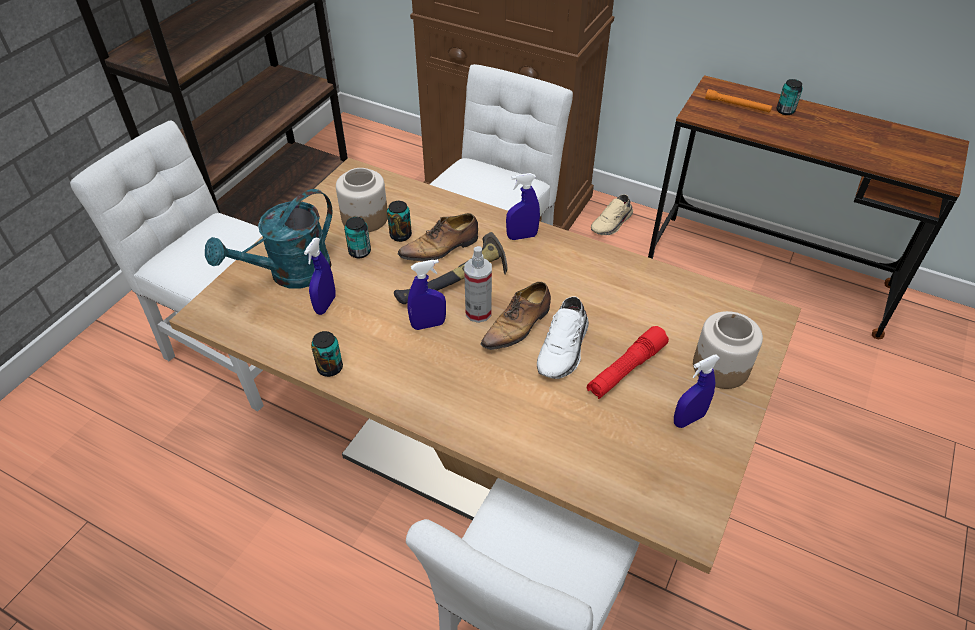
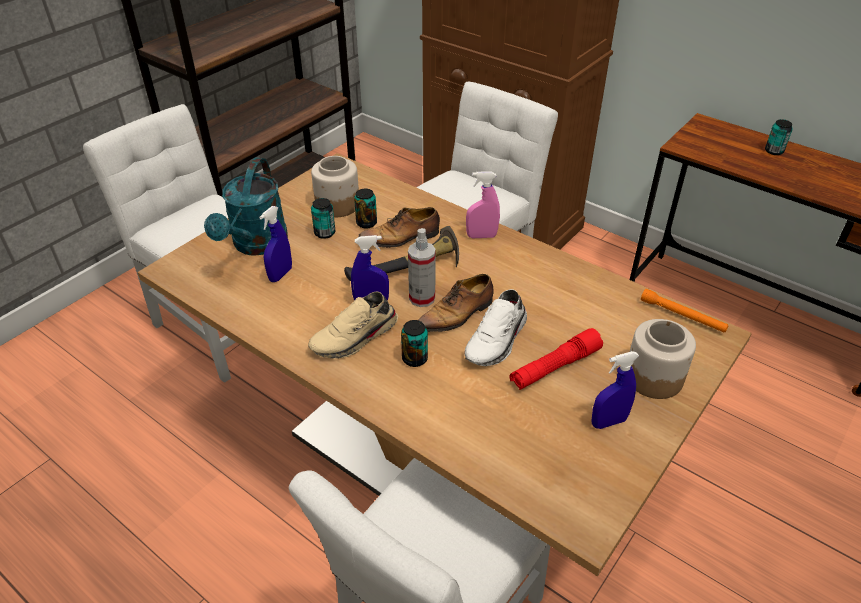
camera: 10 degrees right, 5 degrees down
(290, 274) = (256, 245): turquoise watering can -> turquoise watering can turned 45 degrees counterclockwise
(330, 368) = (269, 329): can -> can (414, 359)
(522, 236) = (481, 236): blue spray bottle -> pink spray bottle
(612, 223) = (598, 254): beige shoe -> beige shoe (355, 338)
(737, 105) = (725, 142): orange flashlight -> orange flashlight (682, 316)

